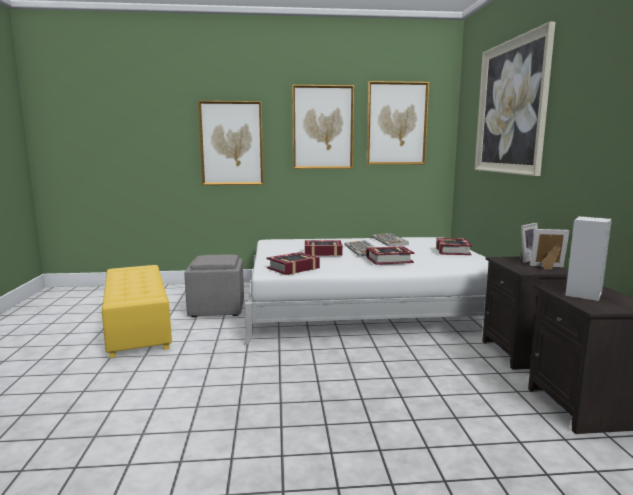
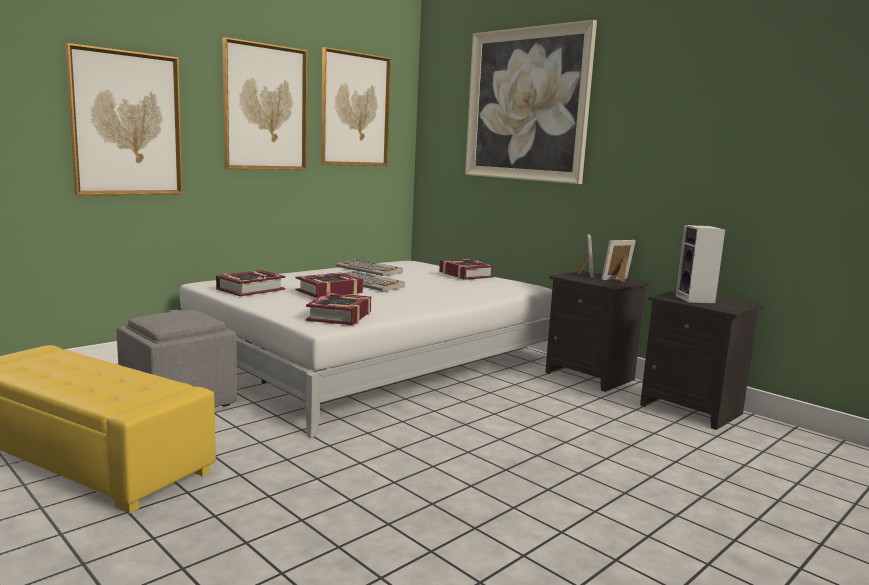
camera: 40 degrees left, 0 degrees up
(389, 260) = (425, 292): book -> book (250, 289)

